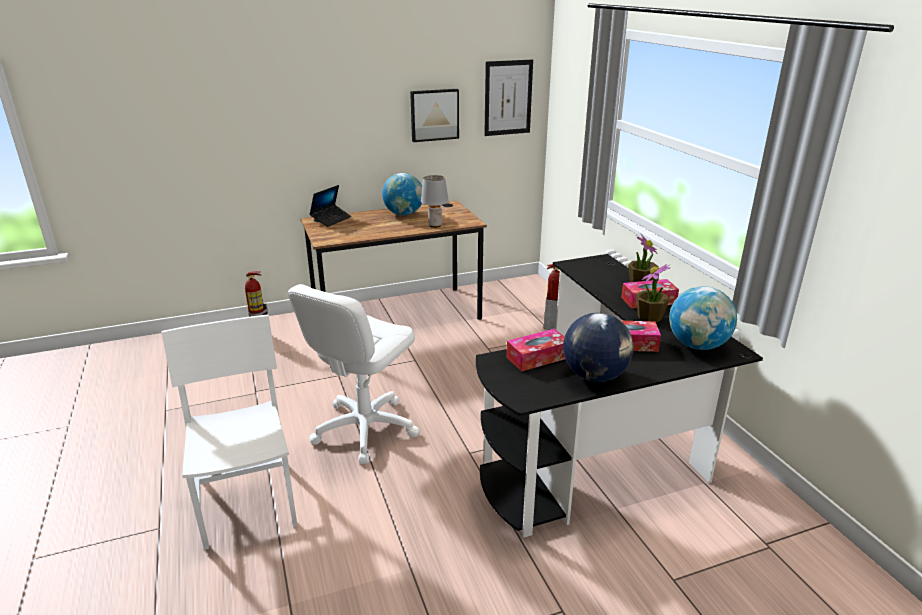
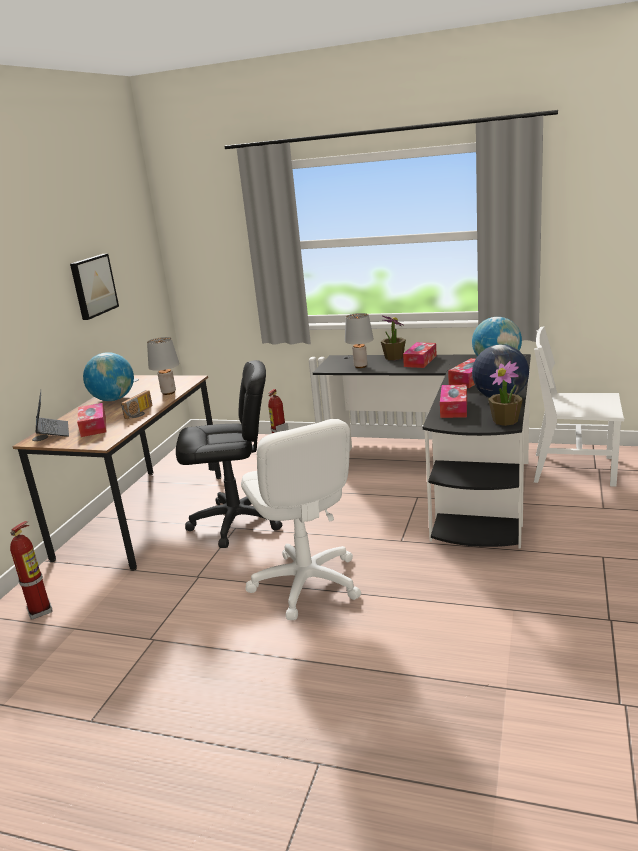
camera: 50 degrees left, 5 degrees down
(248, 502) = (340, 685): white chair -> white chair (573, 469)
(349, 227) = (93, 426): none -> tissue box
(386, 232) = (140, 413): none -> radio
(423, 357) = (237, 522): none -> black office chair
(508, 98) = (137, 256): picture -> none
(595, 277) = (360, 366): none -> grey table lamp
(649, 317) = (444, 366): potted plant -> potted plant (505, 421)

